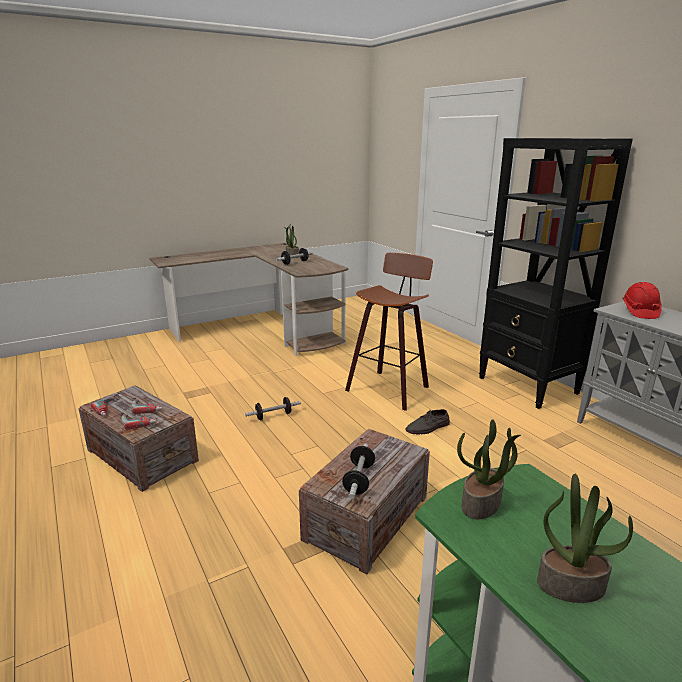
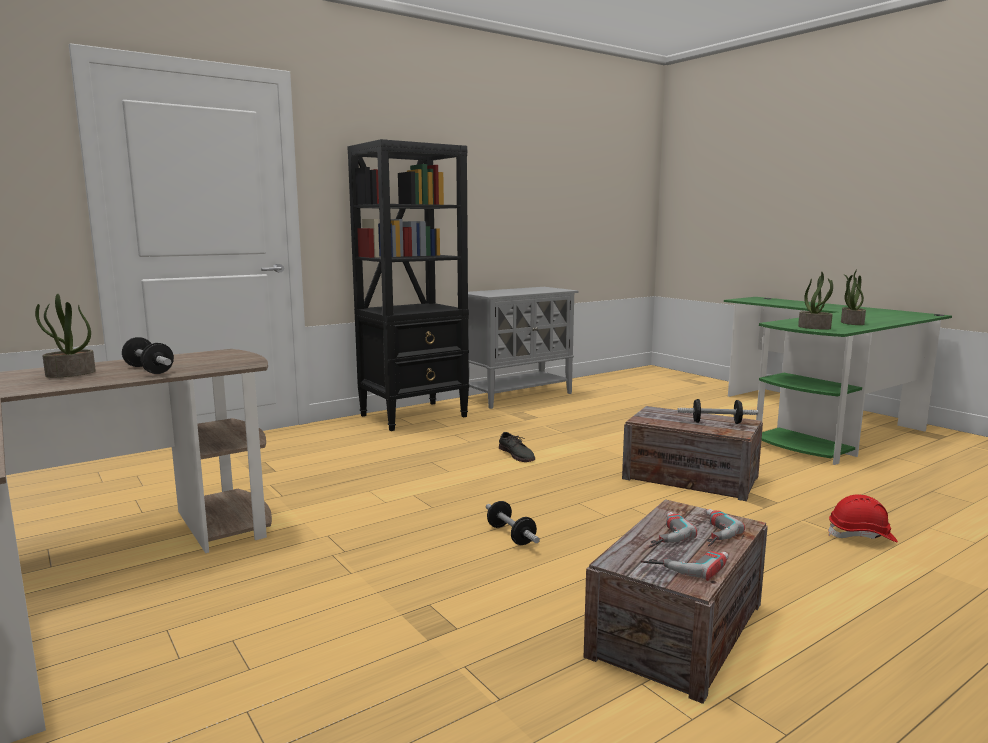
camera: 95 degrees left, 10 degrees down
(390, 388) = (417, 470): stool -> none
(639, 312) = (495, 293): red hard hat -> red hard hat (861, 536)

